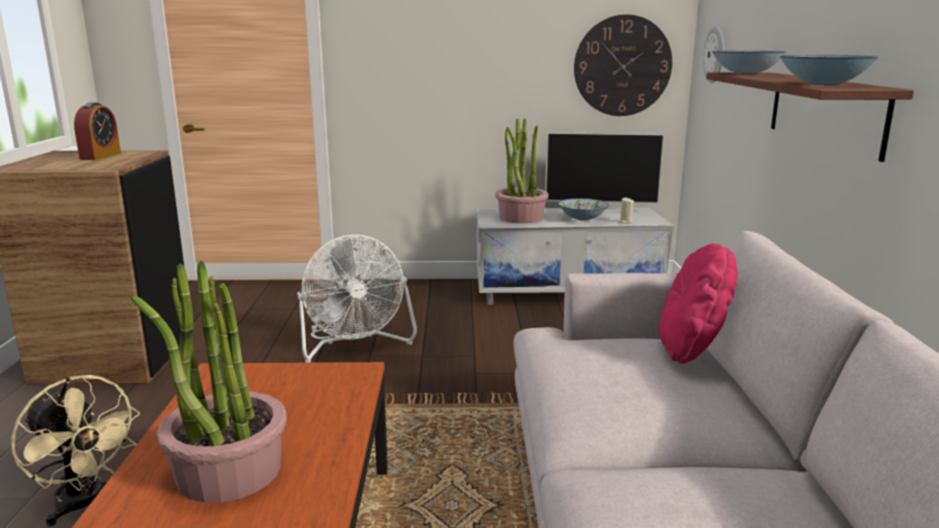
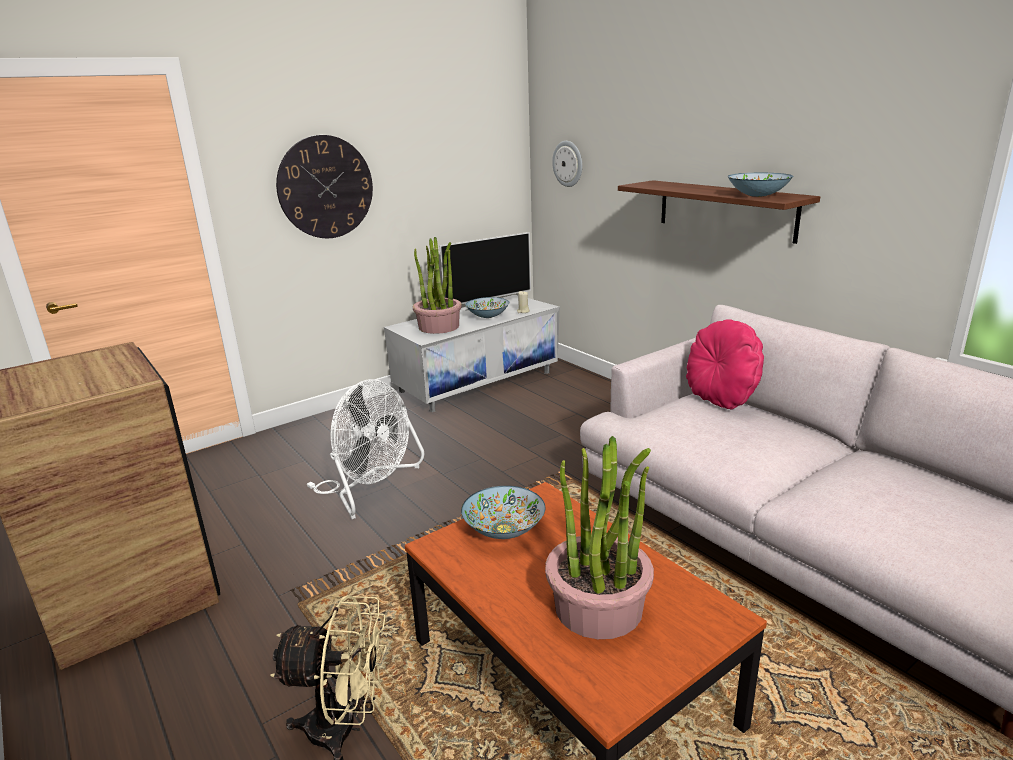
camera: 35 degrees left, 5 degrees up
(100, 156) = (72, 368): alarm clock -> none
(622, 66) = (483, 177): wall clock -> wall clock (325, 187)
(745, 73) = (651, 184): bowl -> bowl (504, 530)

